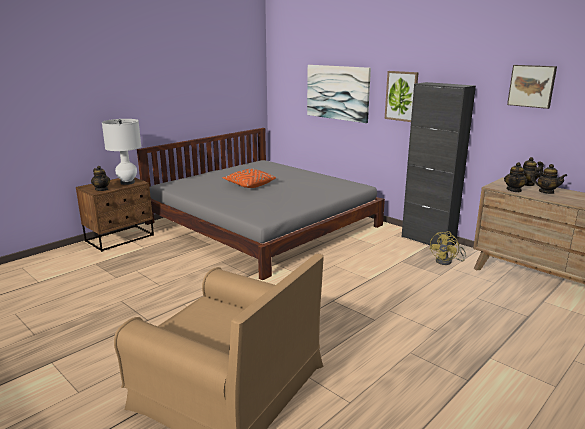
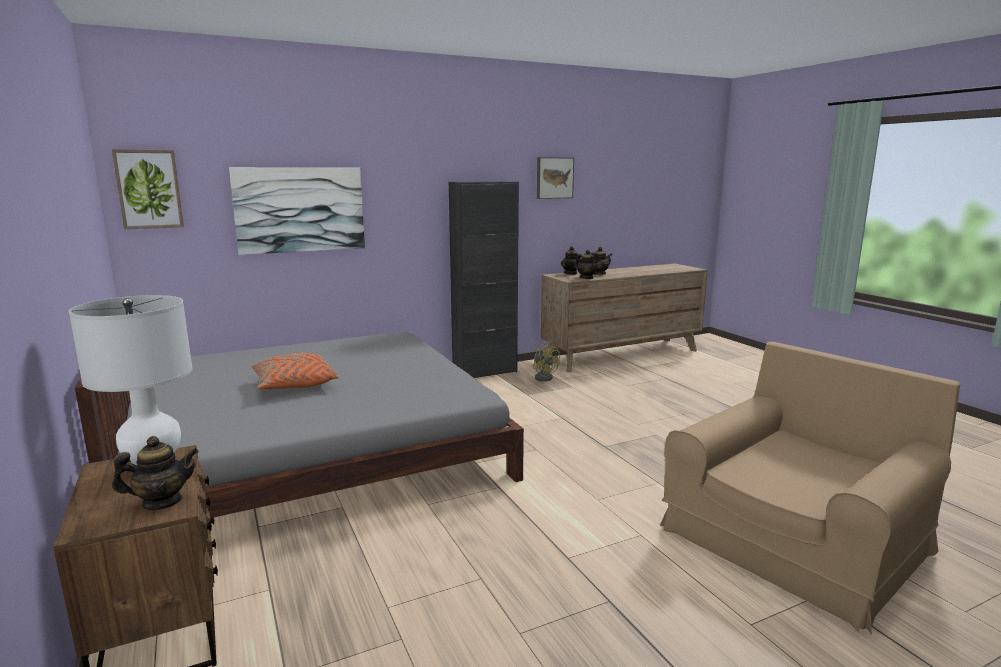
camera: 70 degrees left, 5 degrees down
(401, 96) = (413, 203): picture -> picture (149, 189)

